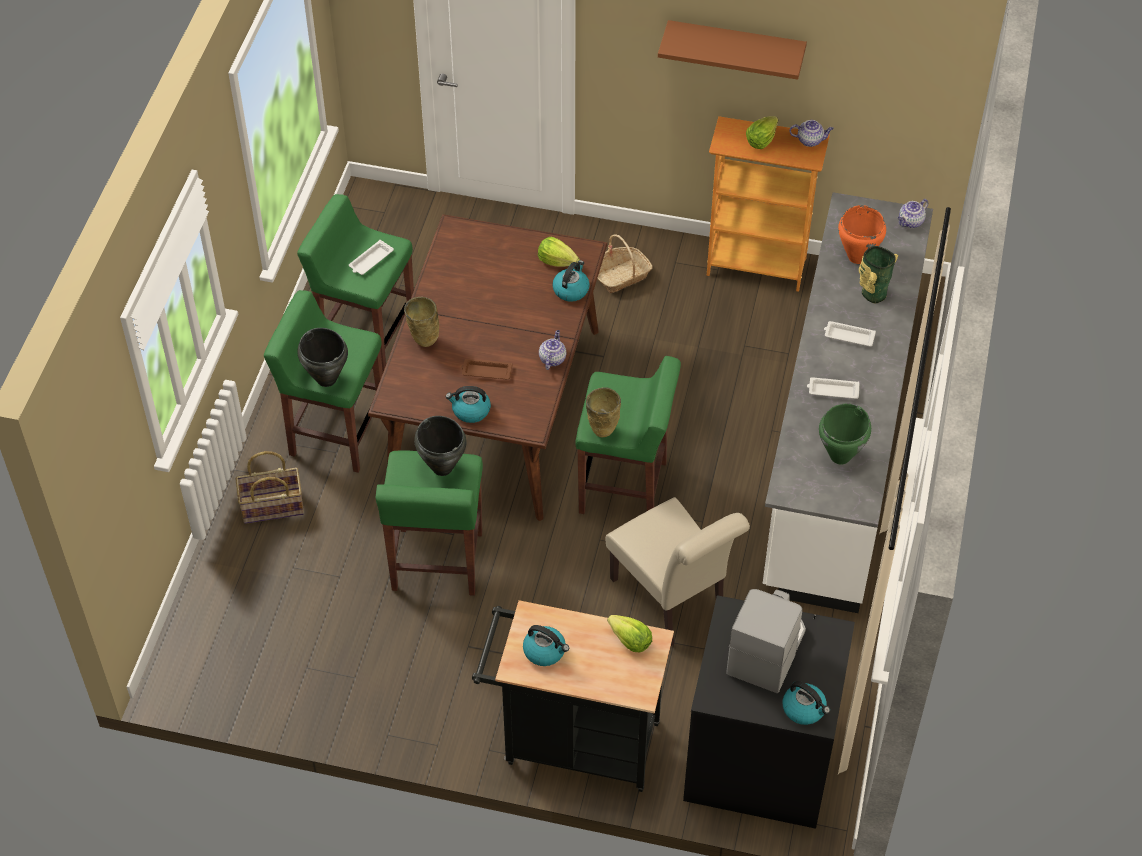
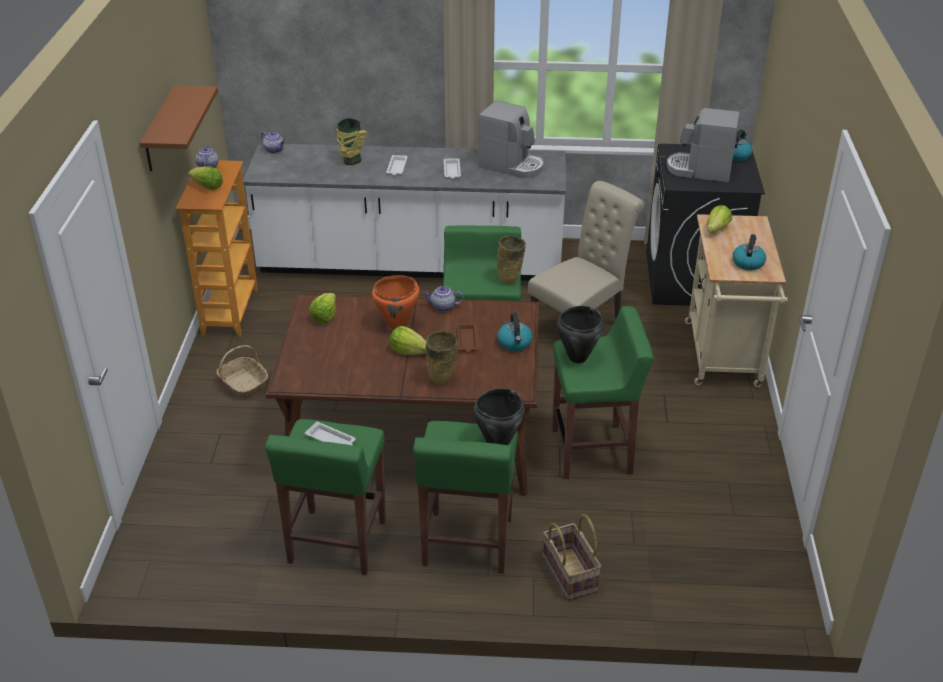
camera: 100 degrees left, 15 degrees down
(479, 322) = (408, 351): none -> lettuce
(571, 290) = (359, 305): kettle -> none
(573, 742) = (723, 359): black cart -> beige cart
(840, 456) = (512, 165): green cooking pot -> coffee machine
(857, 257) = (314, 168): orange cooking pot -> orange cooking pot (397, 325)

